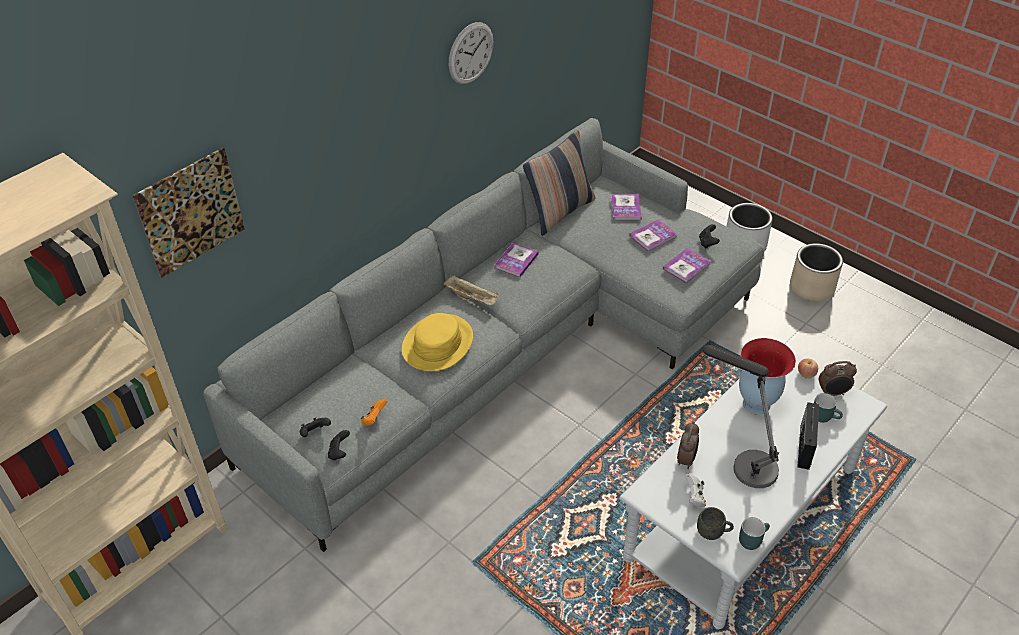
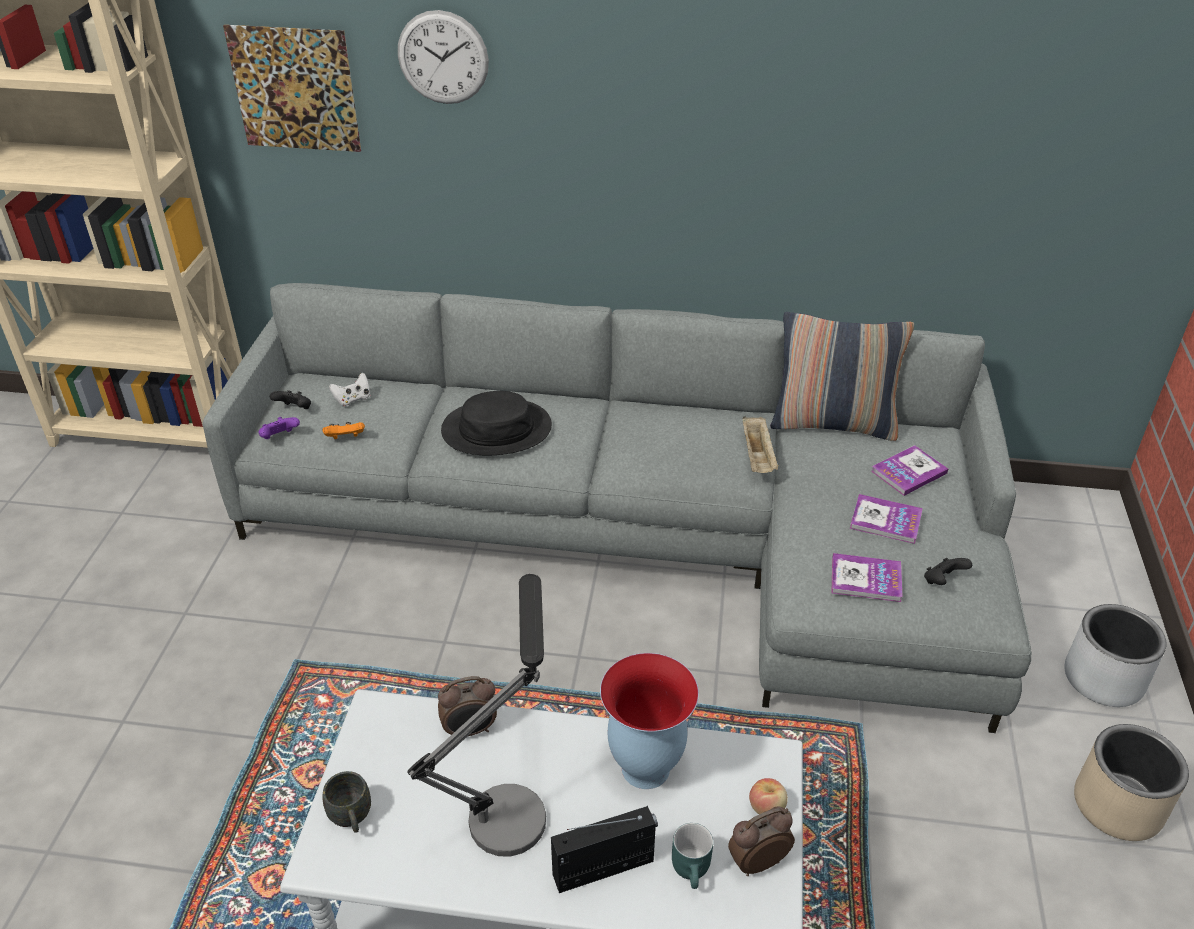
camera: 55 degrees right, 5 degrees down
(339, 452) = (280, 438): black game controller -> purple game controller
(437, 343) = (496, 429): yellow hat -> black hat
(471, 53) = (768, 111): wall clock -> wall clock (443, 58)
(472, 298) = (600, 423): beige tray -> beige tray (758, 457)
(516, 261) = (696, 425): book -> none
(694, 497) = (405, 769): white game controller -> white game controller (353, 399)
(751, 538) = (367, 871): turquoise mug -> none
(832, 393) = (756, 861): alarm clock -> alarm clock turned 105 degrees clockwise

